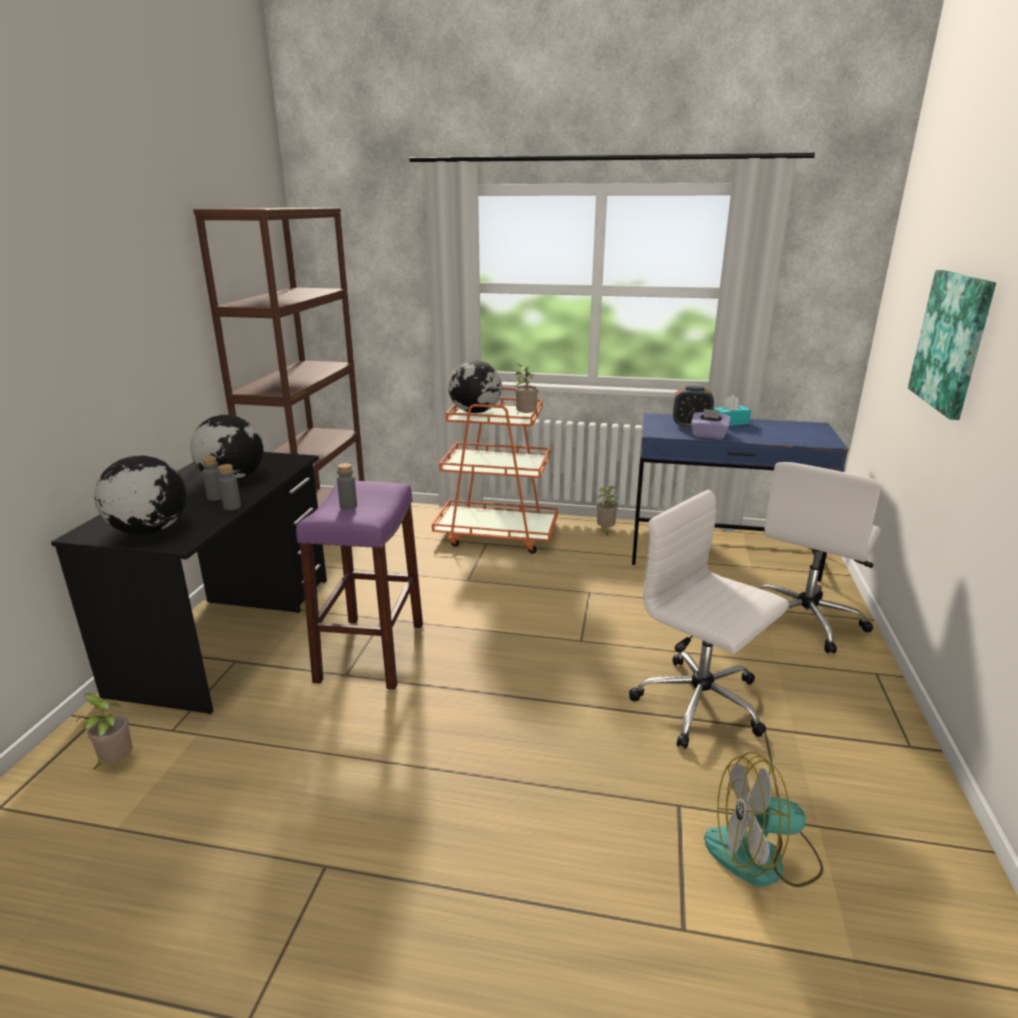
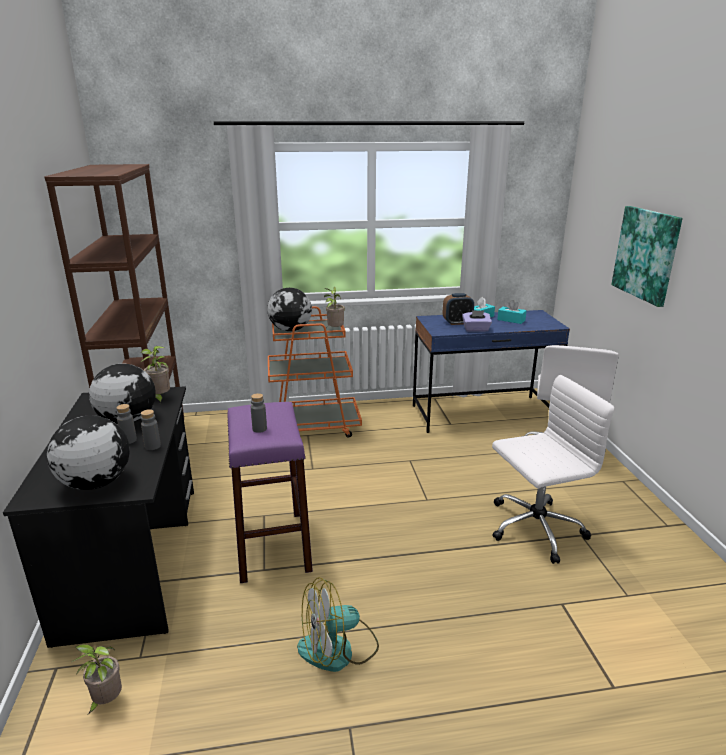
camera: 20 degrees left, 0 degrees up
(605, 531) = (392, 409): potted plant -> potted plant (160, 398)
(701, 704) = (534, 528): white office chair -> white office chair turned 135 degrees clockwise
(762, 856) = (629, 623): fan -> fan (338, 649)
(769, 430) = (511, 320): none -> turquoise tissue box

